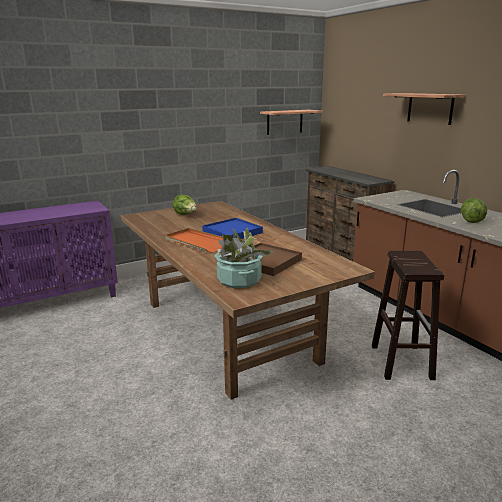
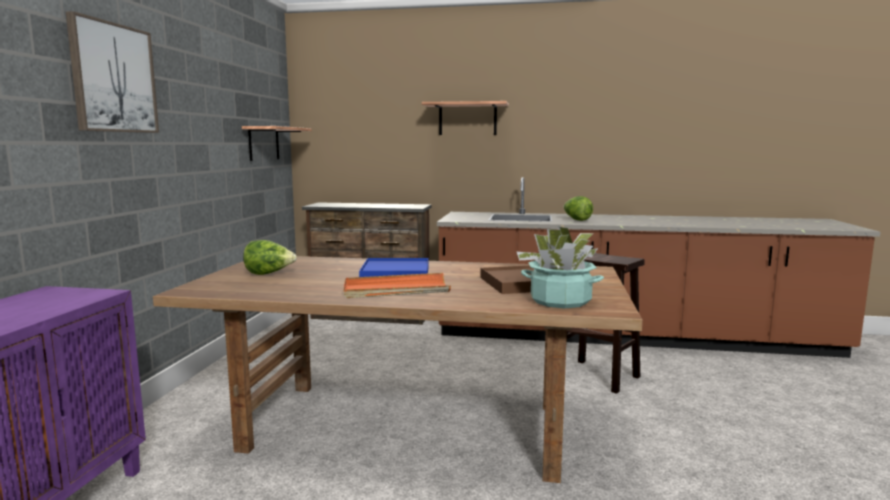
camera: 50 degrees left, 10 degrees down
(146, 94) = (113, 78): none -> picture

